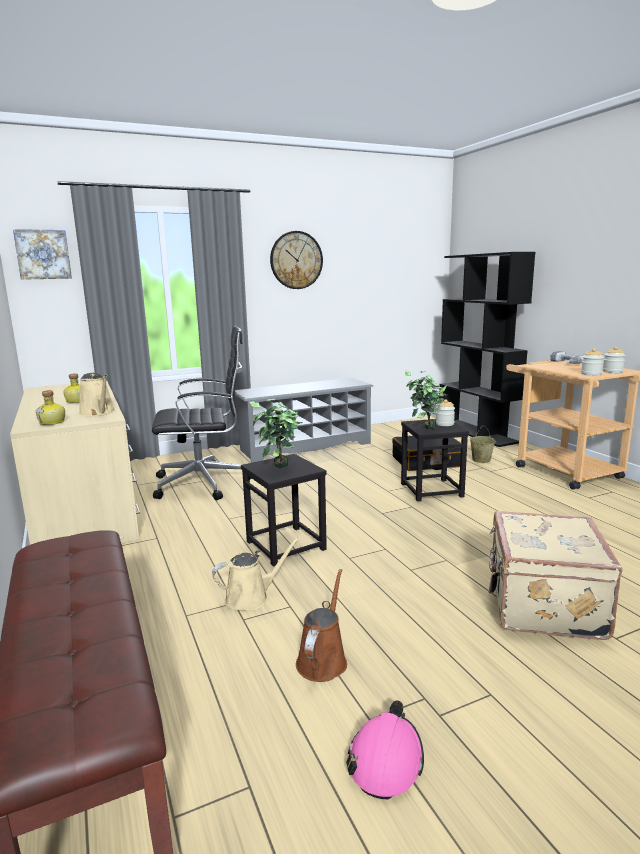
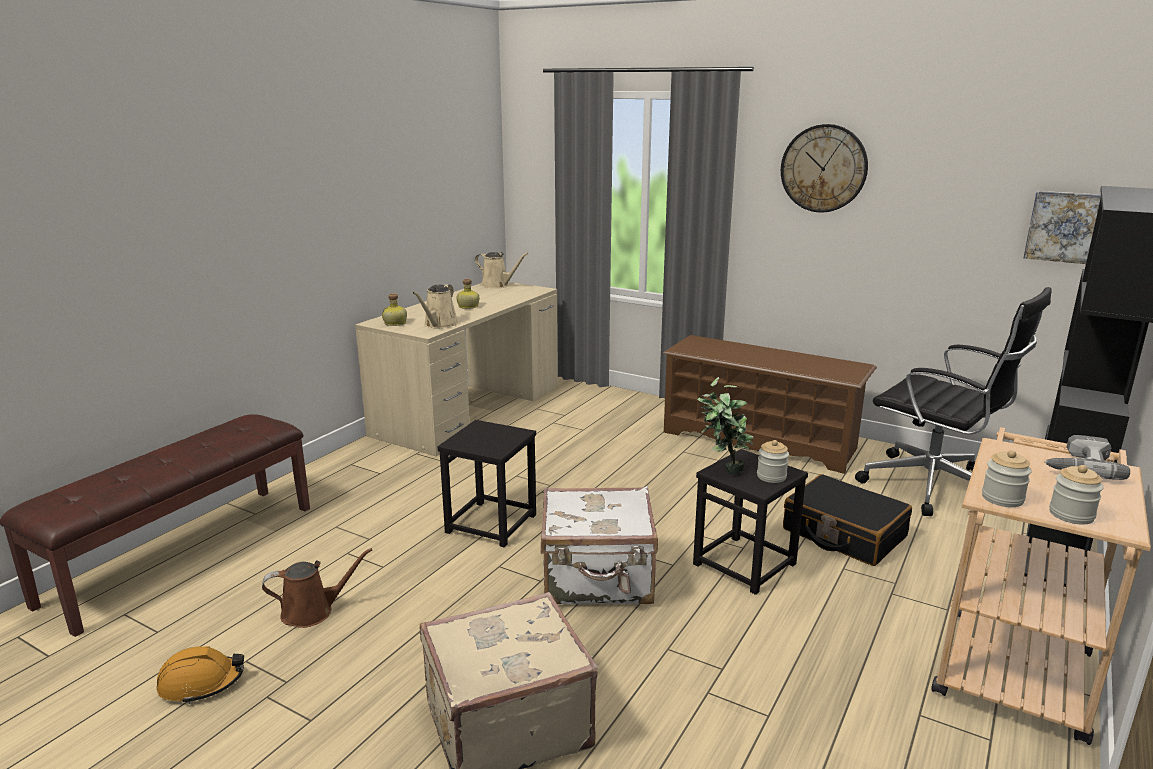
camera: 55 degrees right, 5 degrees up
(43, 254) = (533, 145): picture -> picture (1067, 227)
(205, 483) = (579, 433): black office chair -> black office chair (934, 487)
(251, 597) = (382, 543): beige watering can -> beige watering can (497, 285)
(279, 469) = (479, 438): potted plant -> none
(305, 446) = (760, 440): grey shoe rack -> brown shoe rack
(386, 760) = (201, 683): pink hard hat -> orange hard hat
(405, 531) = (598, 580): none -> white suitcase
(481, 460) = (927, 573): beige bucket -> none

